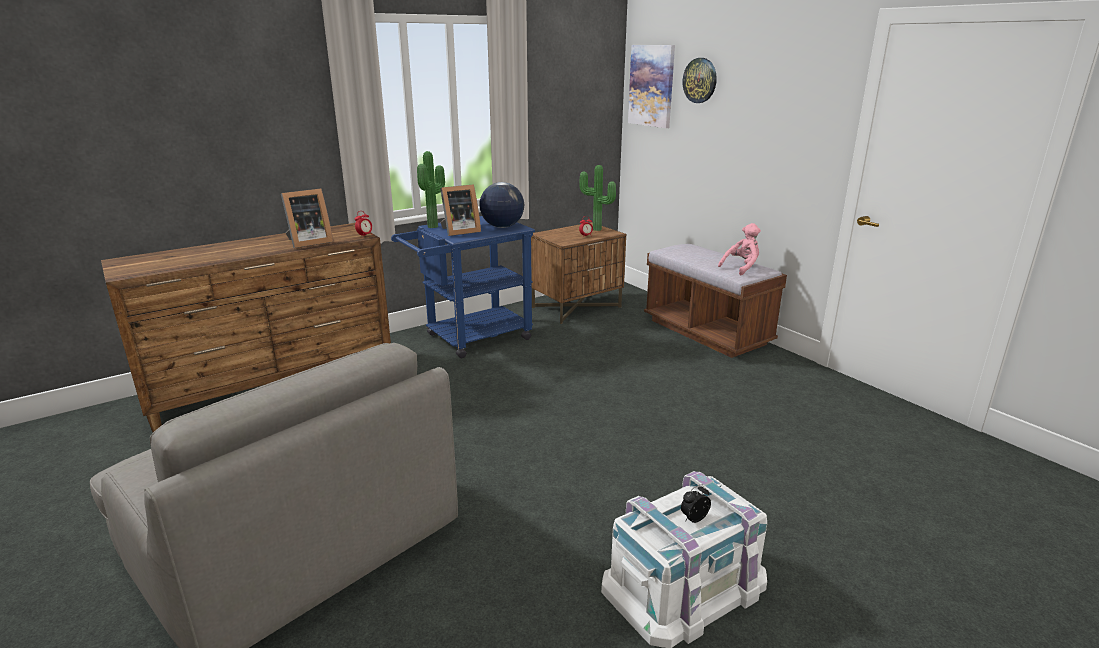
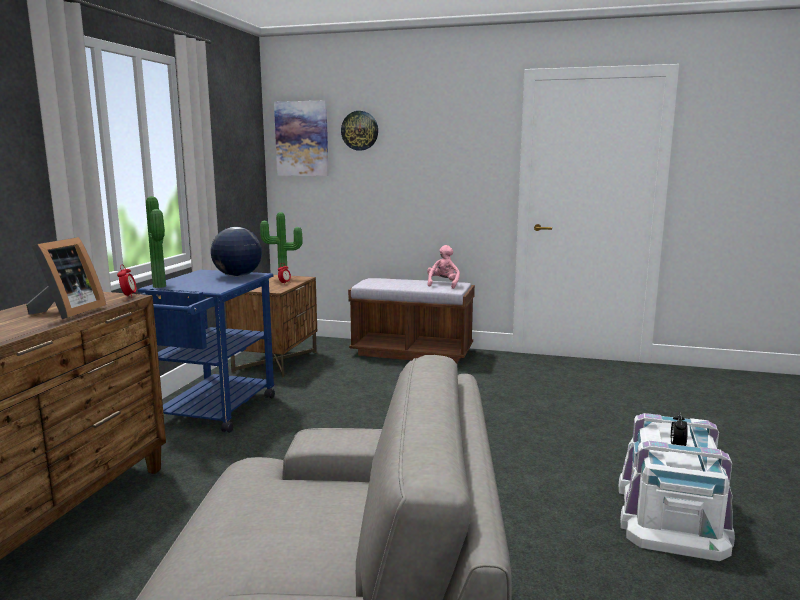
camera: 40 degrees left, 10 degrees down
(459, 231) = (202, 285): picture frame -> none

